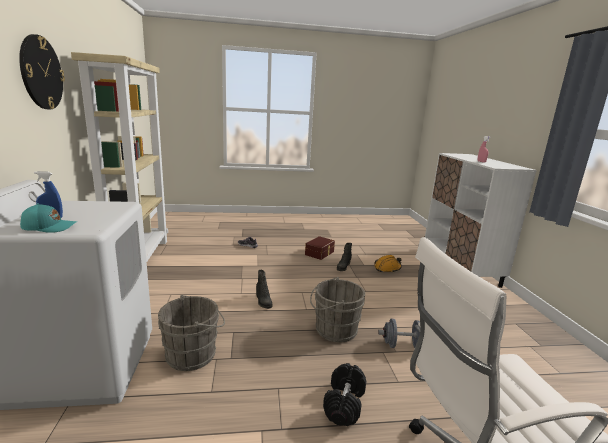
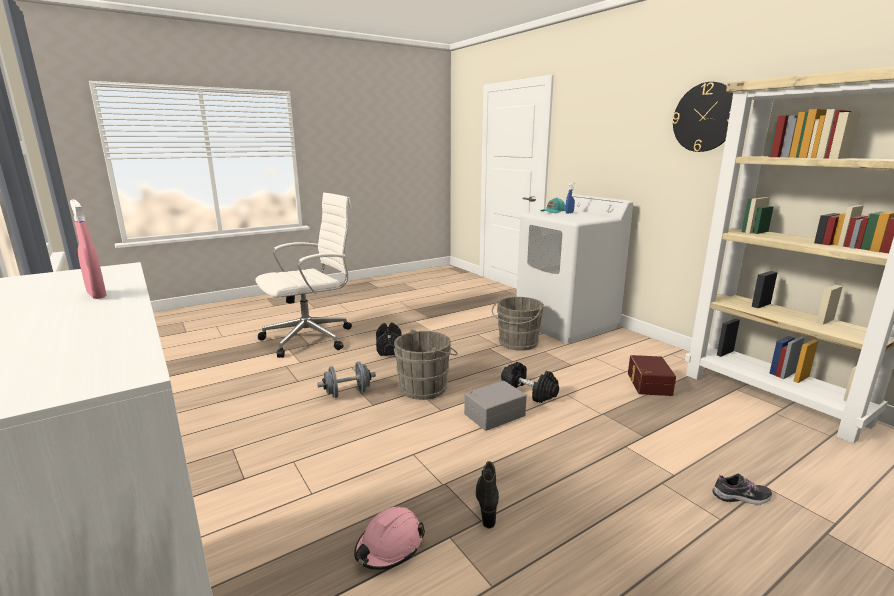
camera: 155 degrees right, 0 degrees up
(263, 302) = (528, 392): black boot -> black dumbbell
(303, 296) = (493, 414): none -> grey storage box
(320, 253) = (579, 542): brown storage box -> brown storage box (648, 384)
(387, 268) = (389, 546): orange hard hat -> pink hard hat

